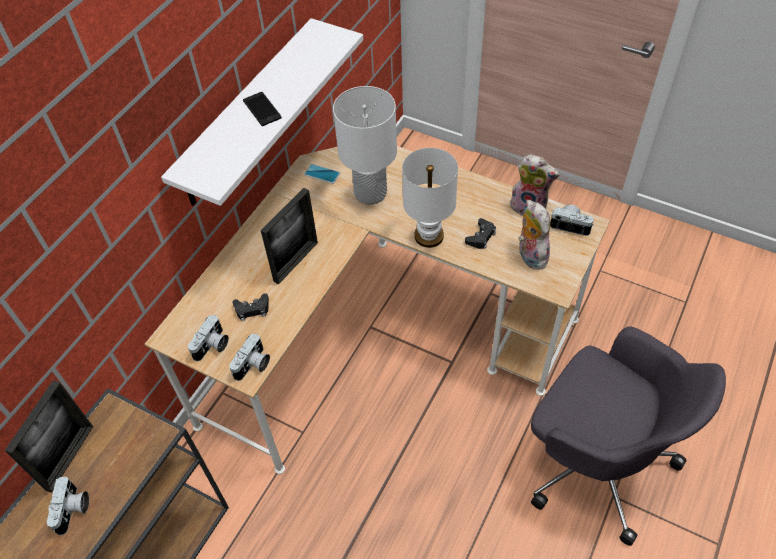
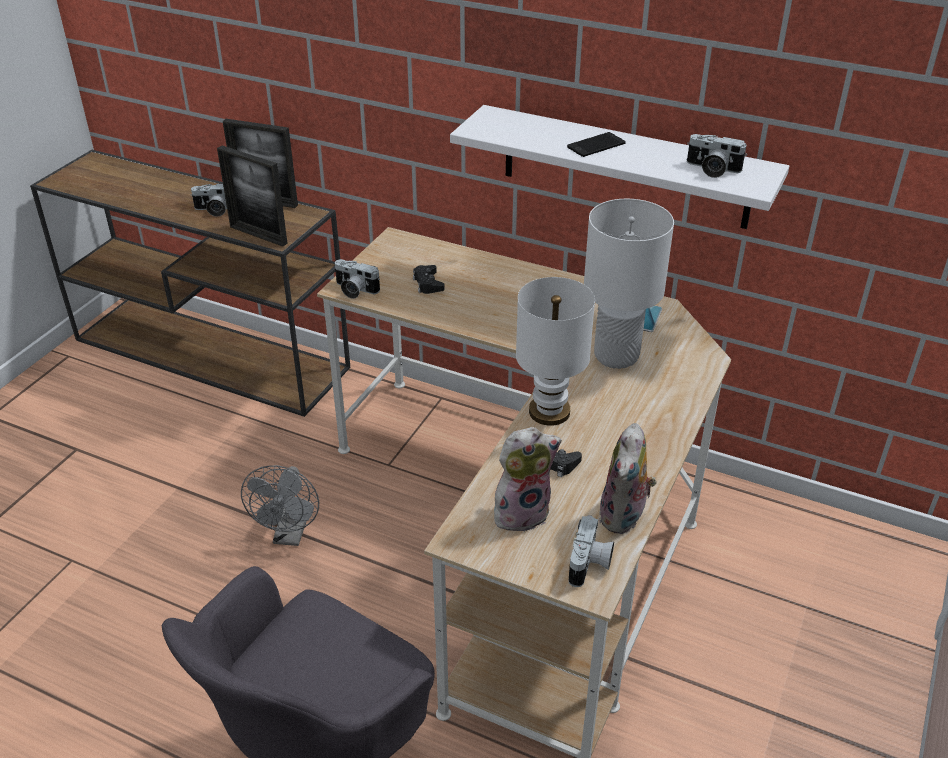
camera: 85 degrees right, 15 degrees down
(212, 346) = (381, 264): camera -> camera (712, 169)
(296, 262) = (497, 307): picture frame -> picture frame (258, 235)
(379, 504) = (290, 535): none -> grey fan

